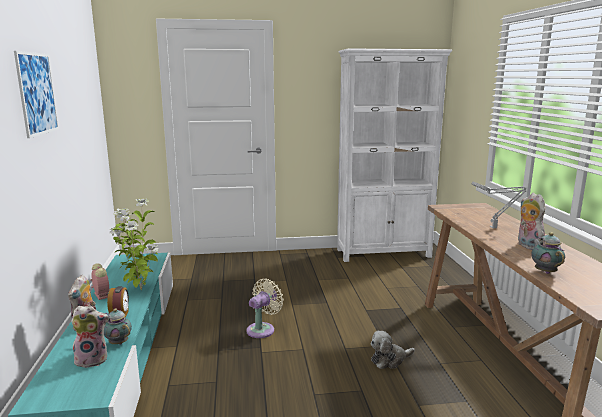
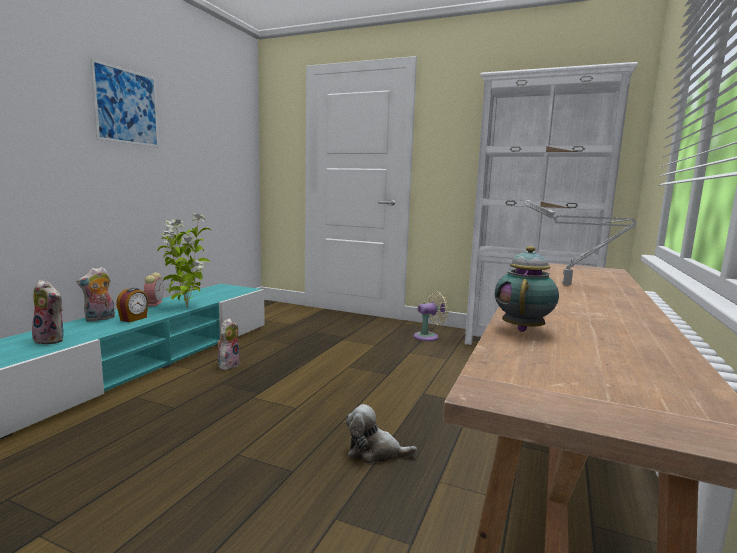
camera: 30 degrees right, 5 degrees down
(118, 342) = (92, 334): teapot -> none
(262, 329) = (285, 378): beige fan -> beige fan (428, 337)
(527, 246) = (575, 305): plush toy -> plush toy (228, 365)

